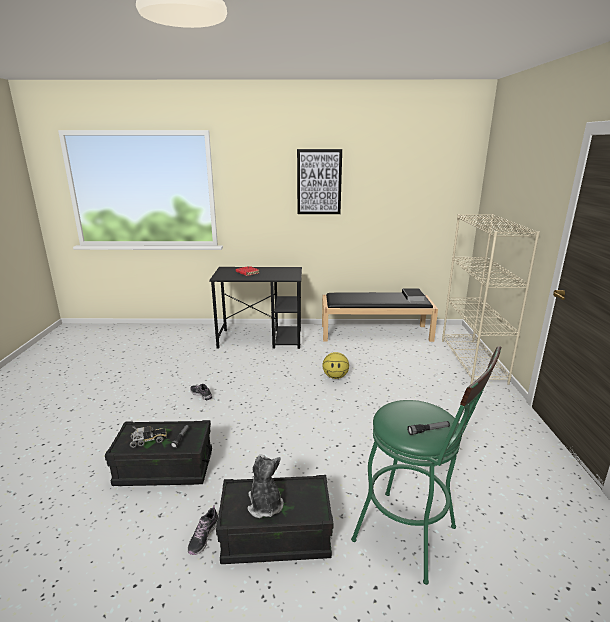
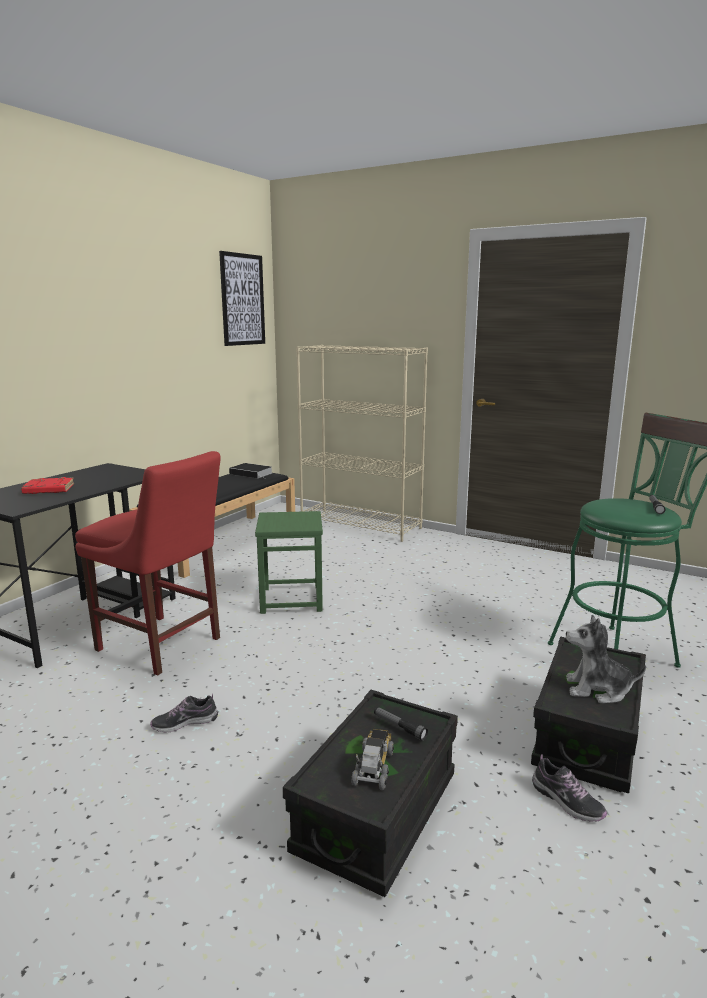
camera: 60 degrees left, 5 degrees down
(255, 364) = (162, 646): none -> red chair
(319, 182) = (97, 308): picture -> picture (242, 300)
(335, 377) = (292, 599): basketball -> green stool

